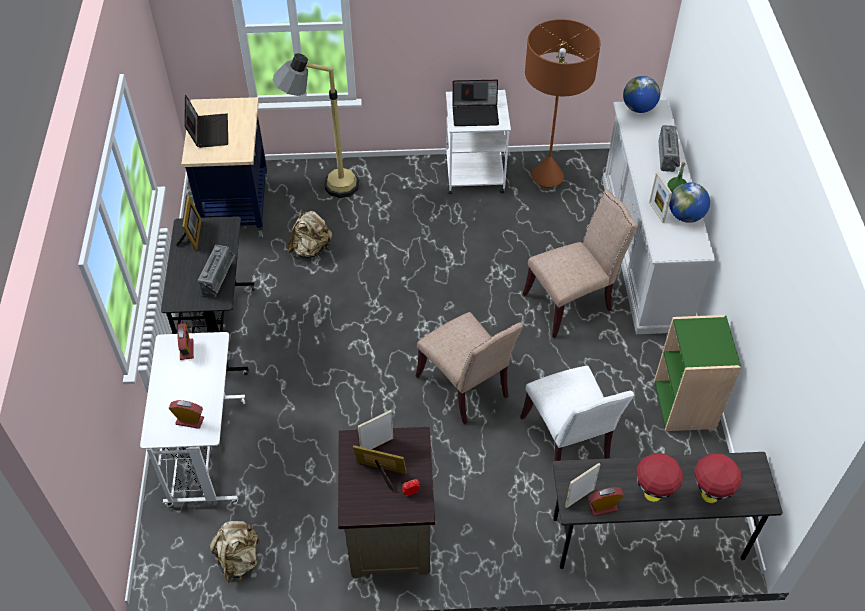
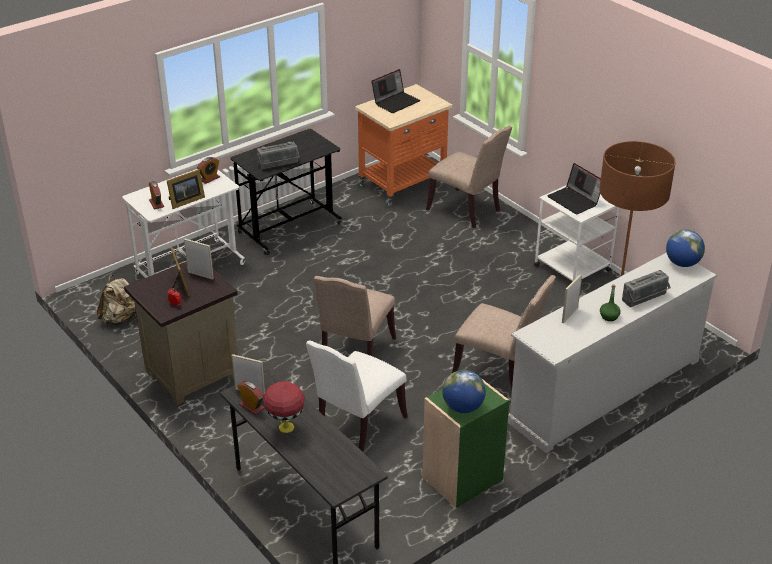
camera: 55 degrees right, 15 degrees down
(192, 236) = (303, 140): picture frame -> picture frame (185, 201)
(236, 208) = (402, 184): blue cart -> orange cart
(311, 249) = (403, 230): beige backpack -> none
(325, 188) = (467, 210): floor lamp -> beige chair
(685, 216) = (585, 331): globe -> globe (463, 407)
(708, 495) = (312, 458): red table lamp -> none

